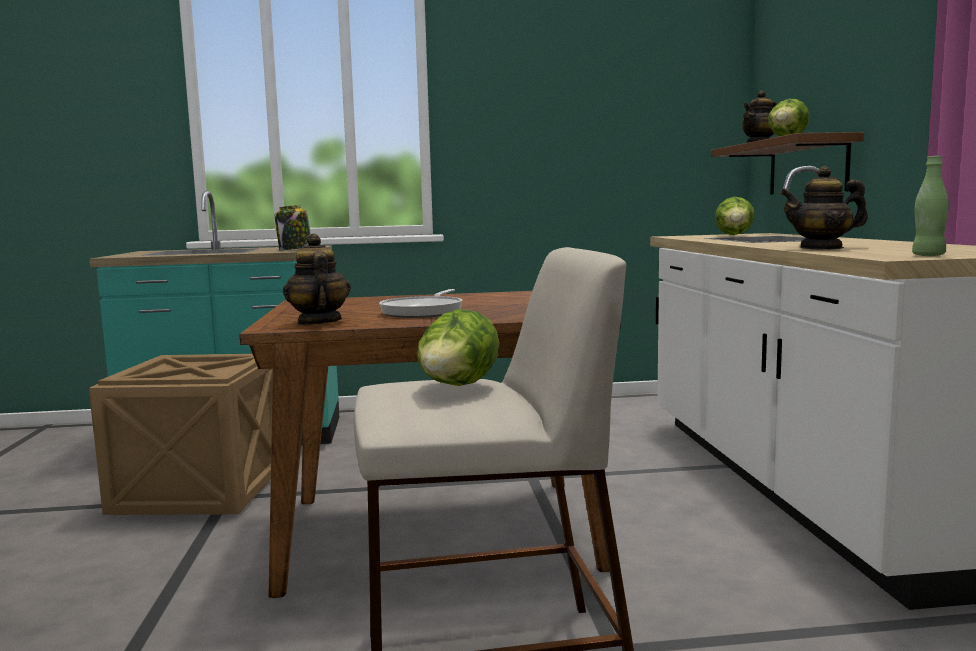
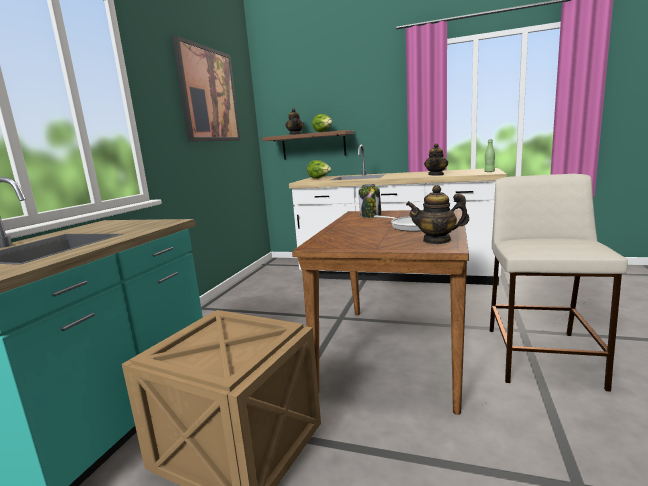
camera: 65 degrees left, 5 degrees up
(295, 249) = (148, 223): jar -> jar (371, 215)
(458, 387) = (543, 240): lettuce -> none
(598, 84) = (208, 95): none -> picture

